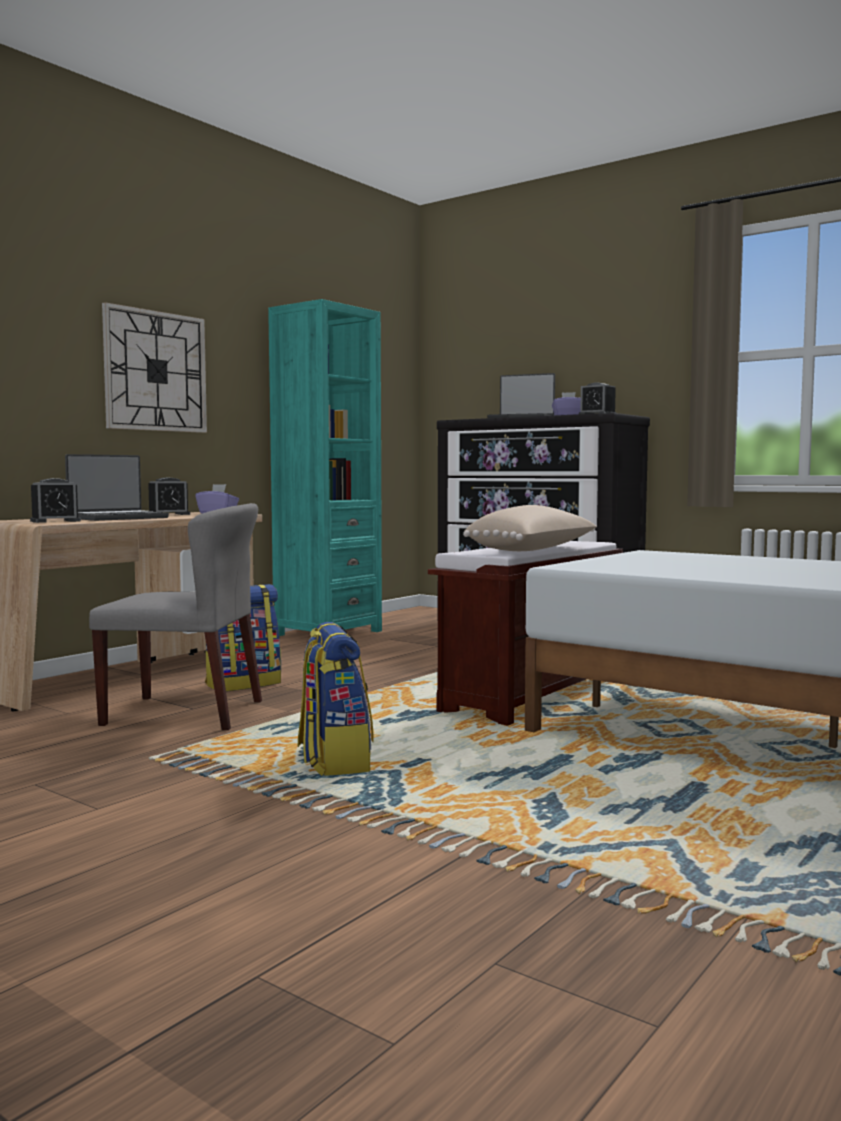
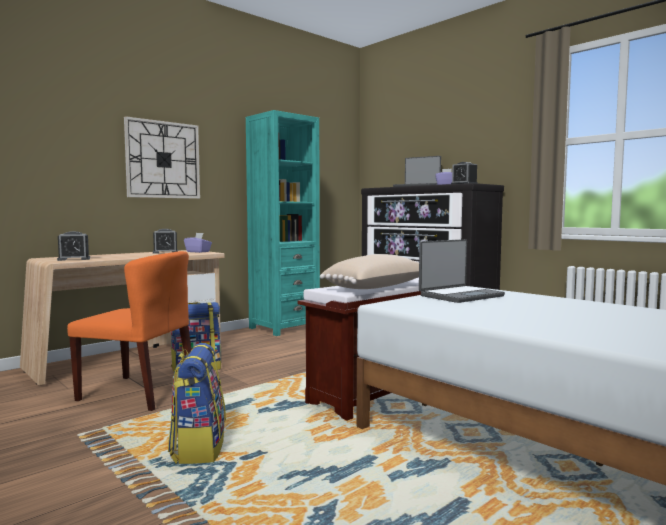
camera: 10 degrees right, 0 degrees up
(117, 518) = (122, 256): laptop -> laptop (460, 296)
(185, 712) = (139, 392): grey chair -> orange chair

